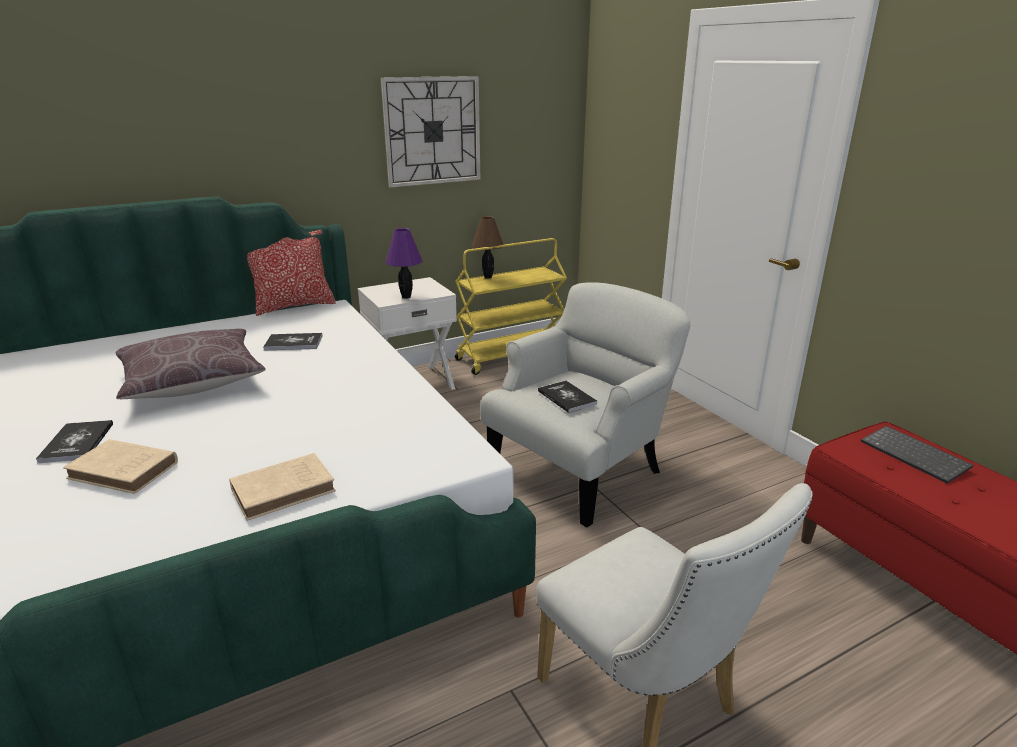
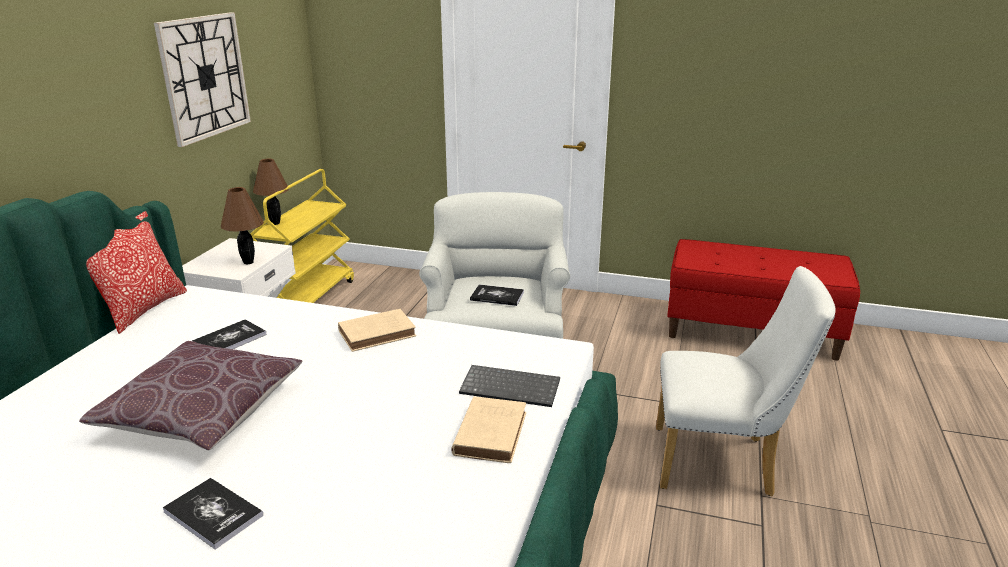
camera: 45 degrees left, 0 degrees up
(126, 471) = (328, 499): beige book -> beige book (379, 333)
(406, 297) = (249, 262): purple table lamp -> brown table lamp
(916, 456) = (719, 252): keyboard -> keyboard (511, 387)

